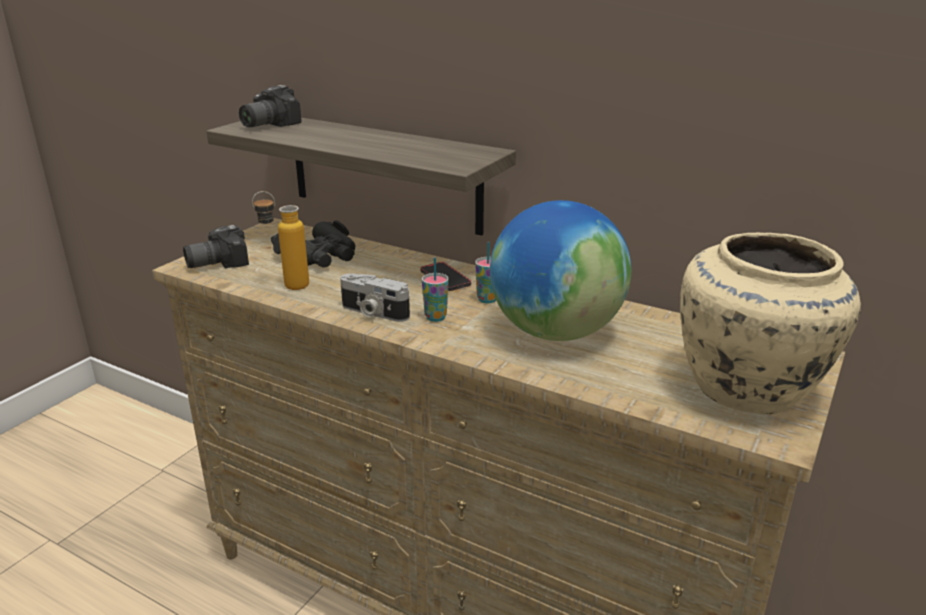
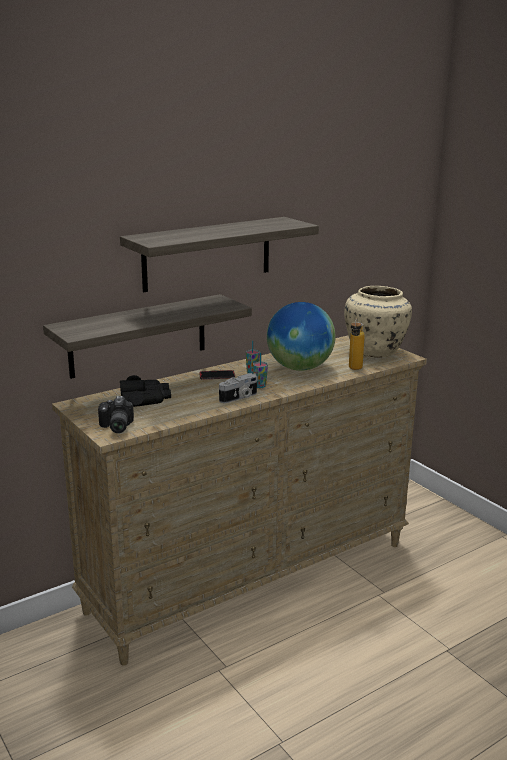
camera: 65 degrees left, 5 degrees down
(266, 124) = (80, 328): camera -> none
(286, 286) = (179, 412): bottle -> bottle (354, 369)
(495, 69) = (207, 253): none -> shelf

